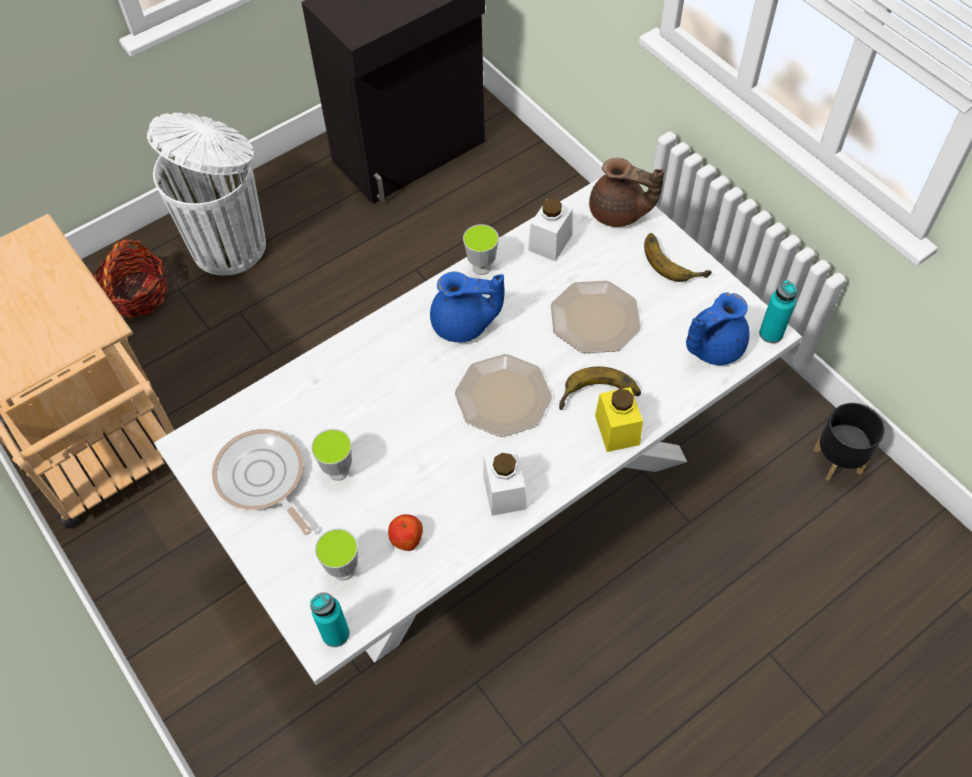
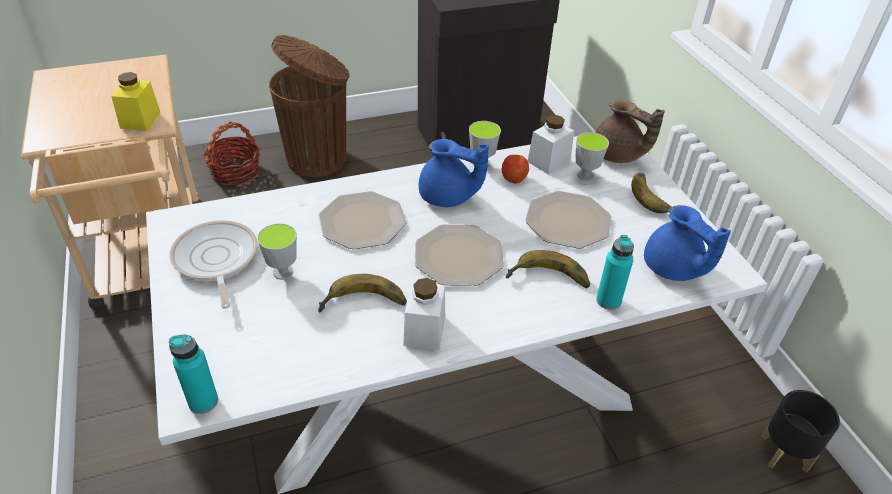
camera: 15 degrees right, 15 degrees down
(231, 245) = (318, 159): white trash can -> brown trash can
(343, 570) = (242, 350): cup -> cup (585, 175)
(390, 384) = (363, 222): none -> plate
(406, 538) = (314, 341): apple -> apple (514, 178)
(435, 483) = (364, 305): none -> banana
(617, 430) = (555, 310): yellow jar -> yellow jar (140, 120)
(712, 346) = (673, 269): blue teapot -> blue teapot turned 105 degrees counterclockwise
(771, 333) = (736, 273): turquoise bottle -> turquoise bottle (608, 300)

